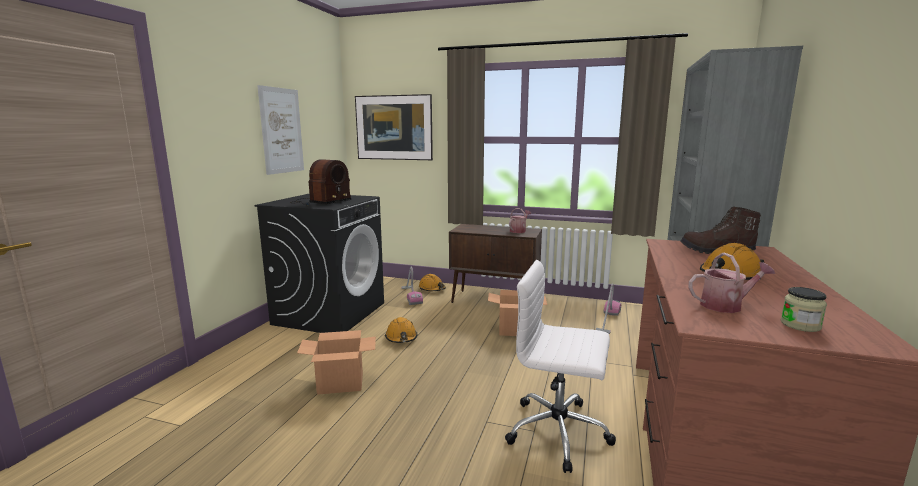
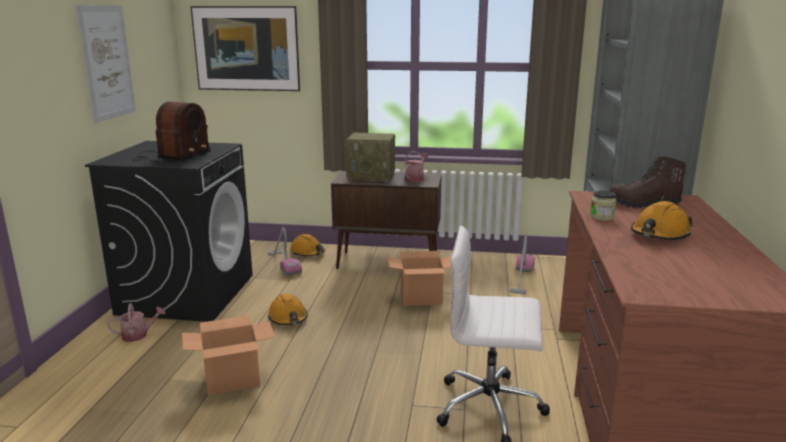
camera: 10 degrees left, 5 degrees up
(484, 228) = (372, 177): none -> radio
(726, 305) = (660, 270): watering can -> watering can (138, 335)
(800, 325) = (726, 286): jar -> jar (601, 217)

